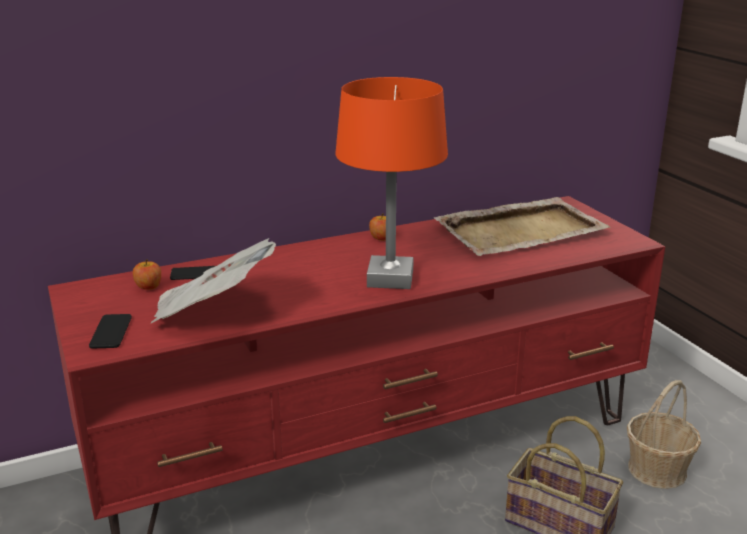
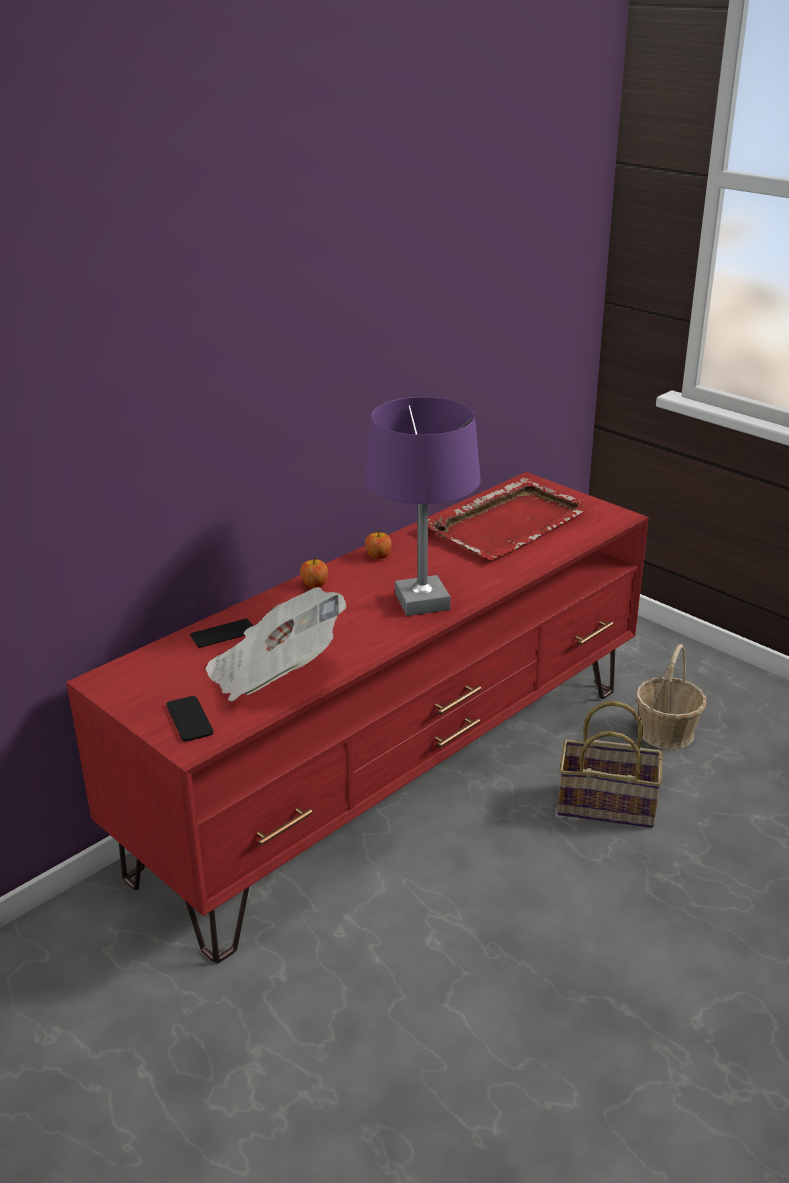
camera: 20 degrees left, 5 degrees up
(148, 287) = (182, 660): apple -> apple (314, 584)
(390, 279) = (422, 602): orange table lamp -> purple table lamp
(522, 231) = (509, 522): beige tray -> red tray

